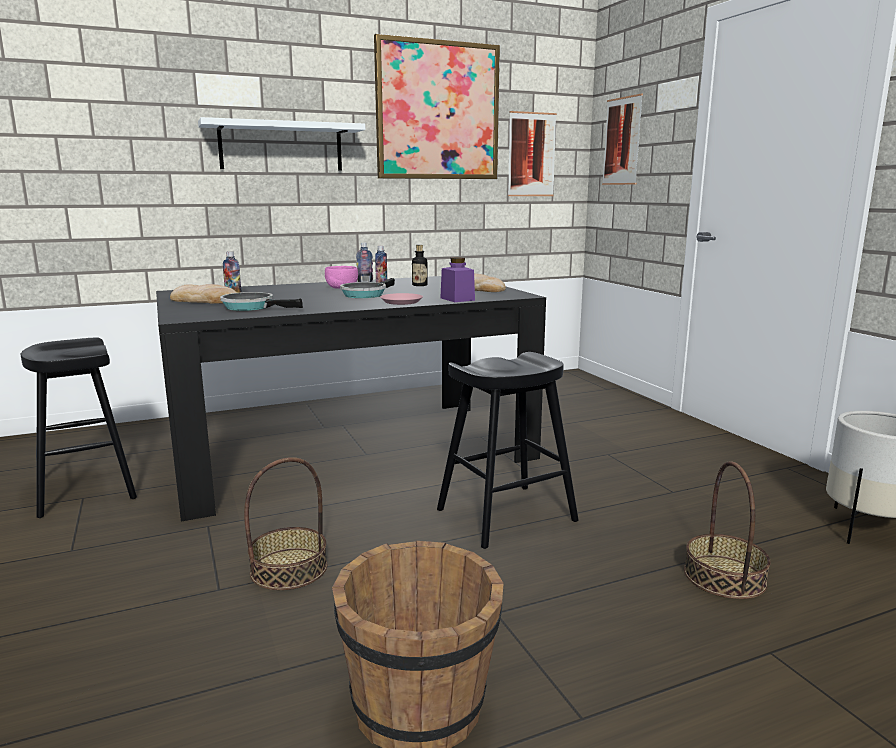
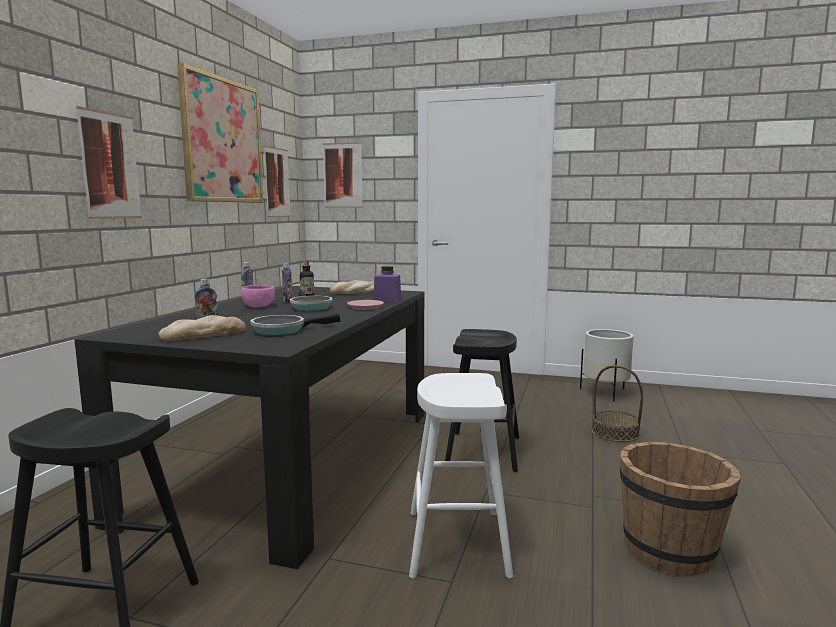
camera: 50 degrees left, 5 degrees down
(281, 147) = (110, 166): white shelf -> picture
(289, 568) = (457, 543): basket -> white stool

